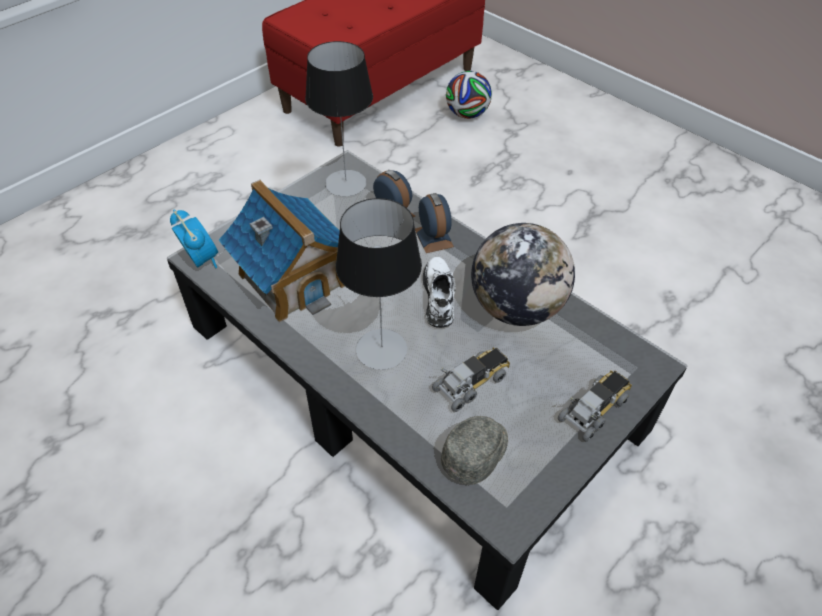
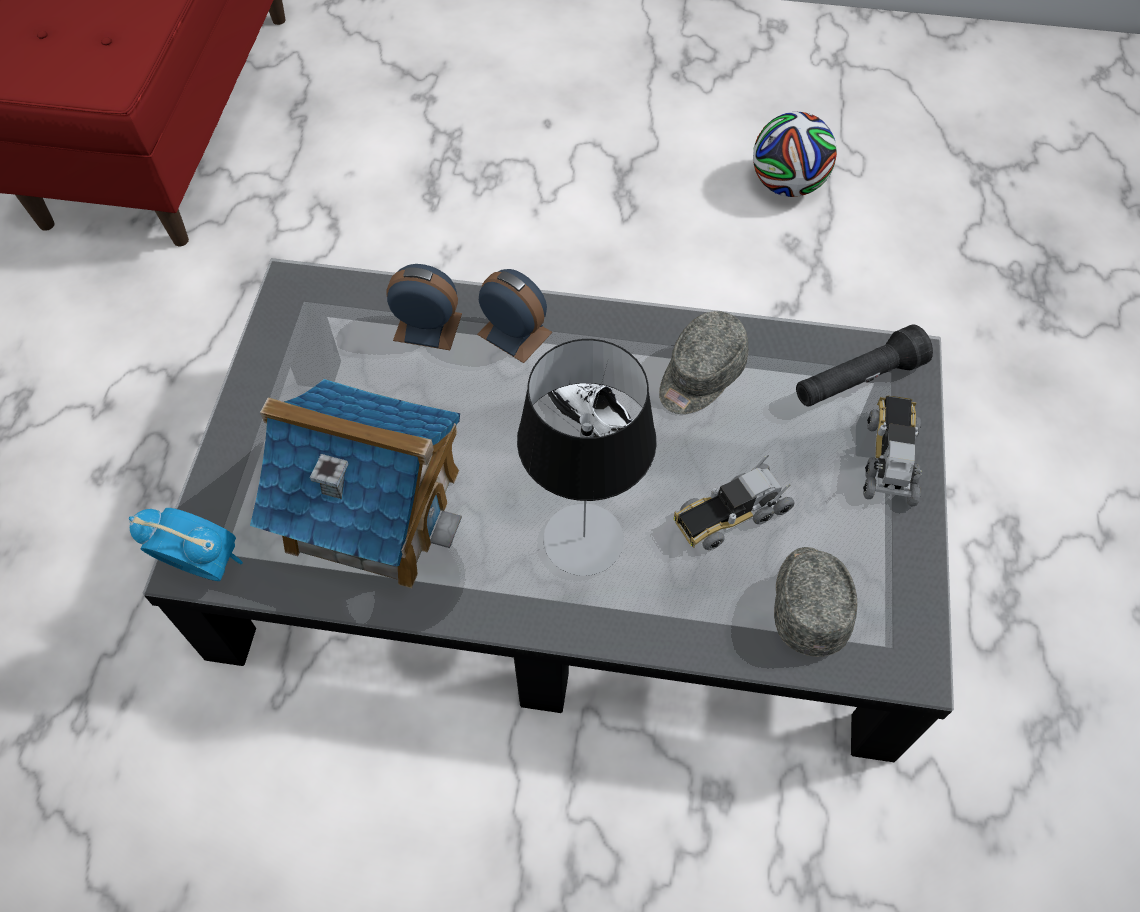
camera: 35 degrees left, 10 degrees up
(346, 183) = (317, 315): table lamp -> none
(467, 114) = (338, 98): football -> football (787, 184)
(471, 383) = (730, 514): toy truck -> toy truck turned 135 degrees counterclockwise
(516, 307) = (700, 376): globe -> grey cap
(610, 359) = (857, 380): none -> black flashlight

